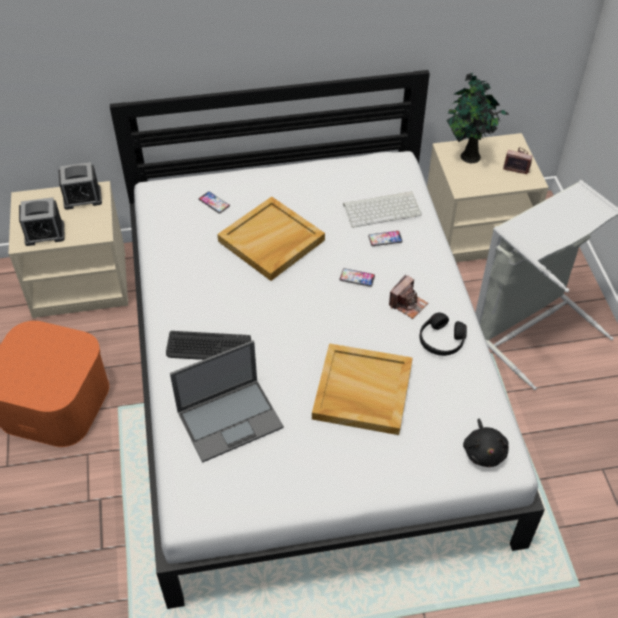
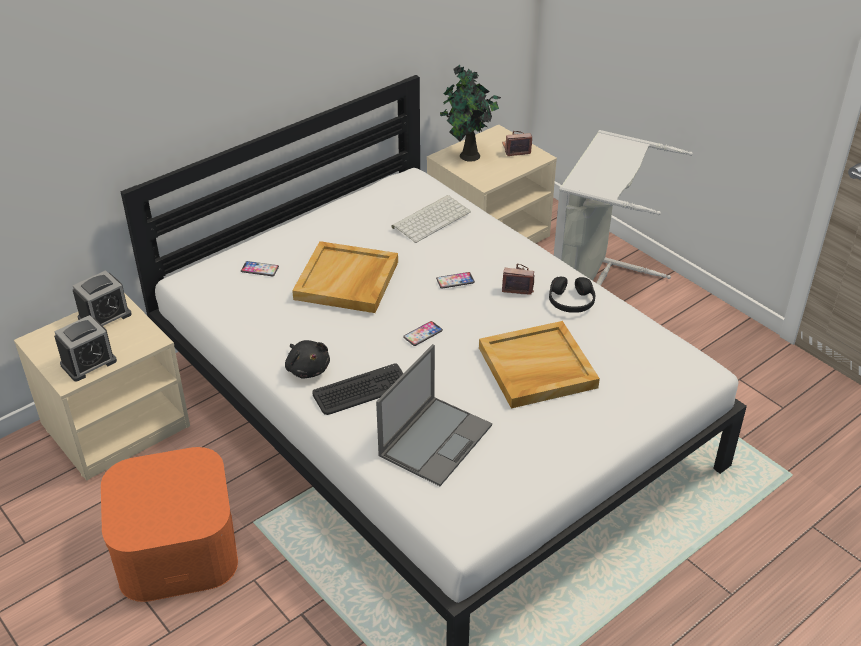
camera: 30 degrees left, 10 degrees down
(385, 239) = (454, 241): phone -> phone (423, 334)
(408, 304) = (518, 285): camera -> camera turned 90 degrees counterclockwise
(484, 451) = (678, 370): black plush toy -> black plush toy (307, 368)

